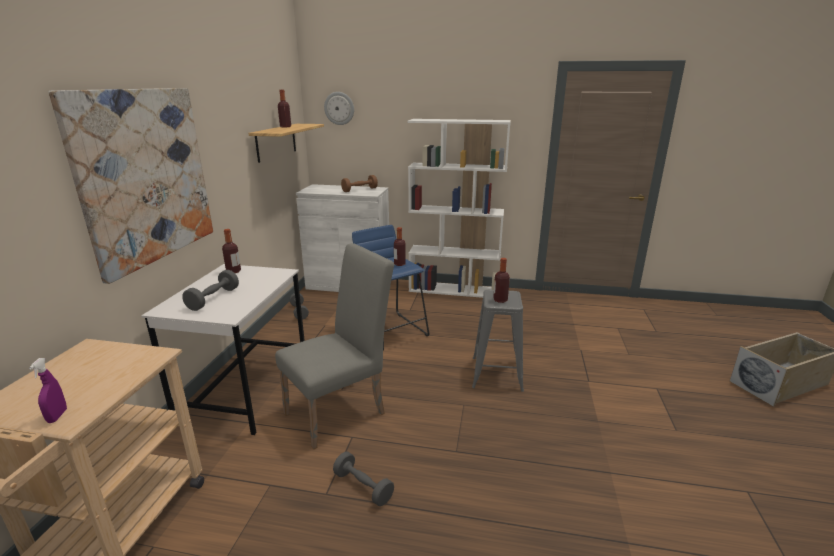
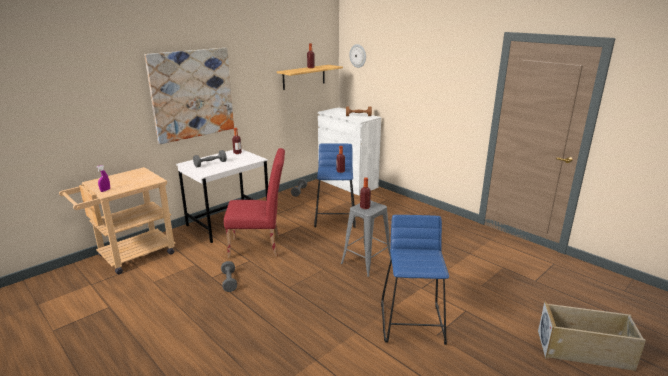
camera: 35 degrees right, 0 degrees up
(341, 410) = (259, 247): grey chair -> red chair
(454, 290) = (414, 205): white bookcase -> none
(639, 427) = (413, 323): none -> blue stool

